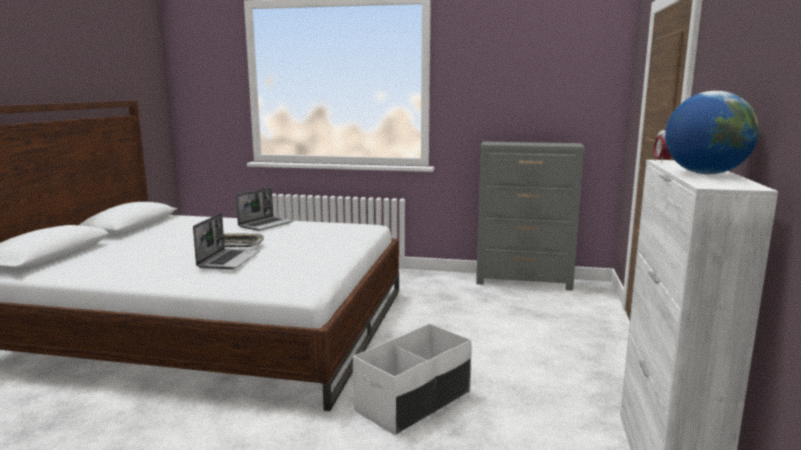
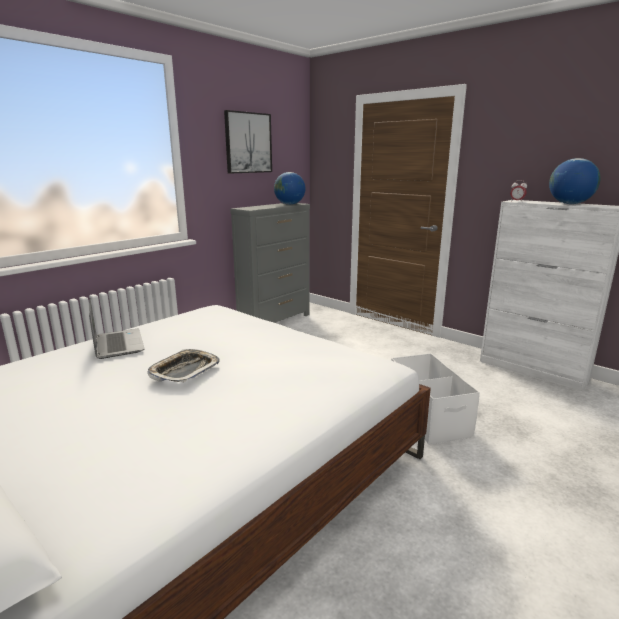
camera: 60 degrees left, 5 degrees up
(228, 260) = (249, 382): laptop -> none
(519, 71) = (248, 143): none -> picture
(557, 144) = (289, 204): none -> globe

